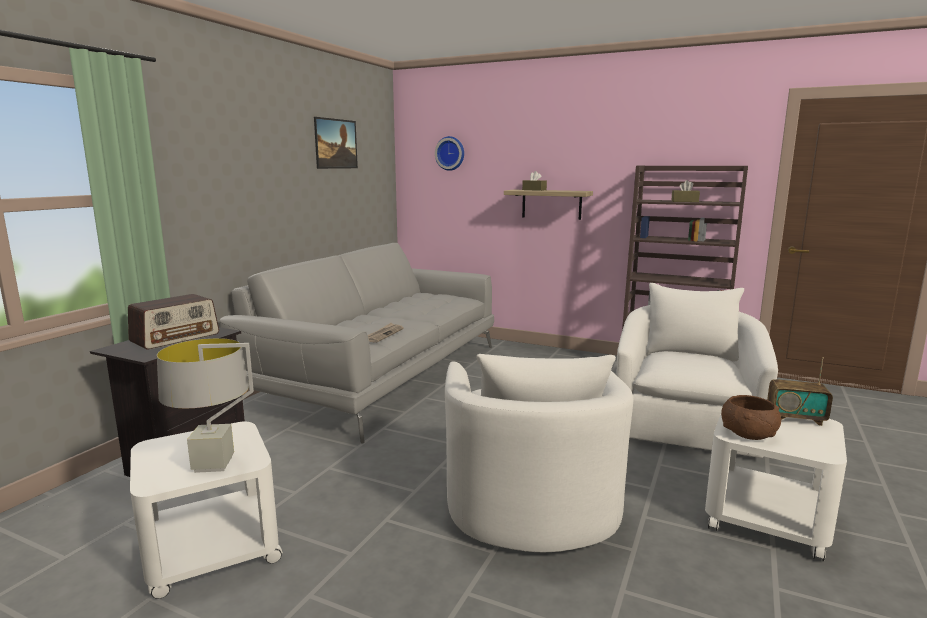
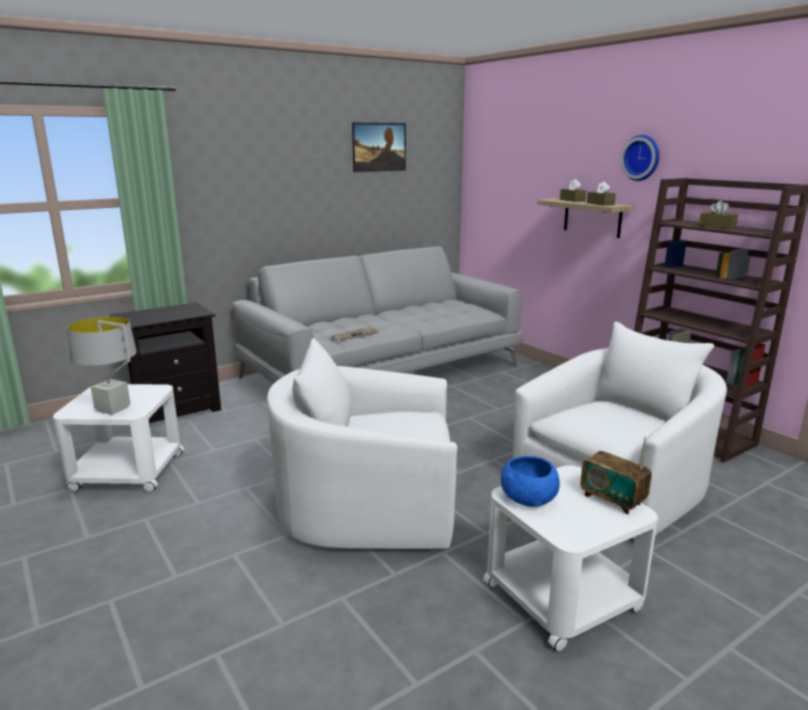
camera: 30 degrees right, 5 degrees up
(176, 338) = (168, 313): radio -> none
(450, 153) = (506, 155): wall clock -> wall clock (642, 158)
(530, 498) = (368, 506): white armchair -> white armchair turned 60 degrees clockwise
(567, 191) = (600, 204): none -> brown tissue box
(748, 433) = (529, 498): brown bowl -> blue bowl

